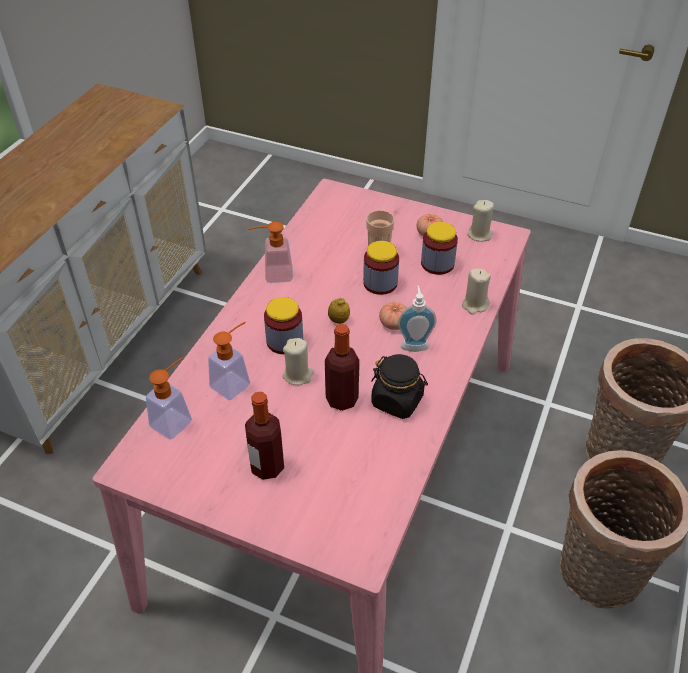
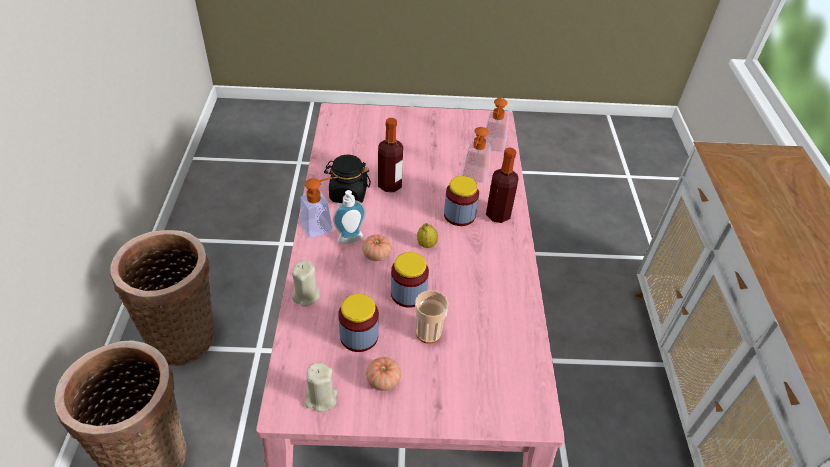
camera: 155 degrees right, 0 degrees up
(267, 466) = (415, 138): bottle -> bottle (498, 215)
(273, 275) = (515, 273): soap dispenser -> soap dispenser (322, 225)
(298, 375) = (432, 193): beige candle -> none

